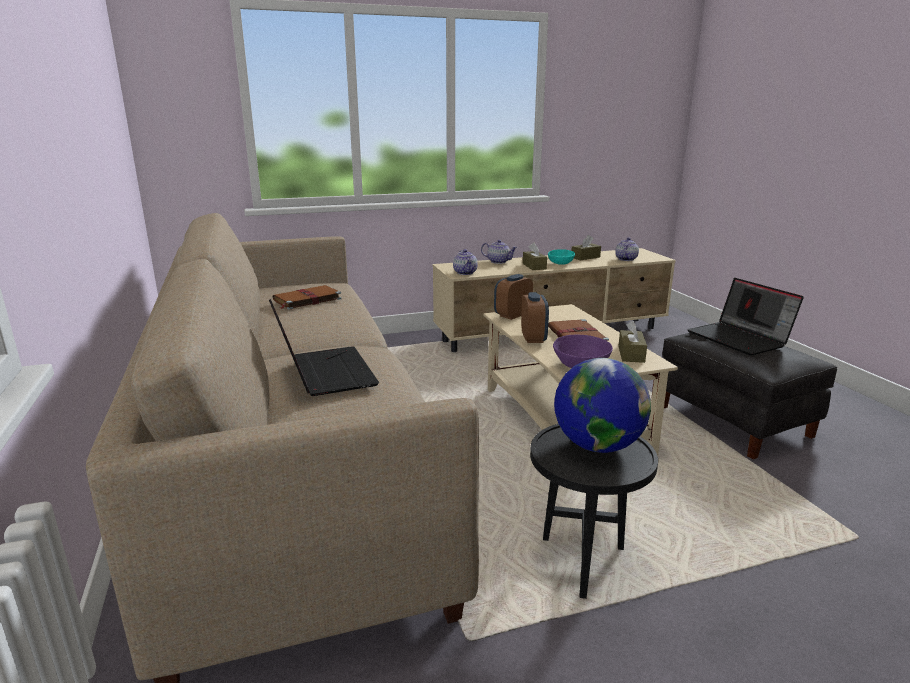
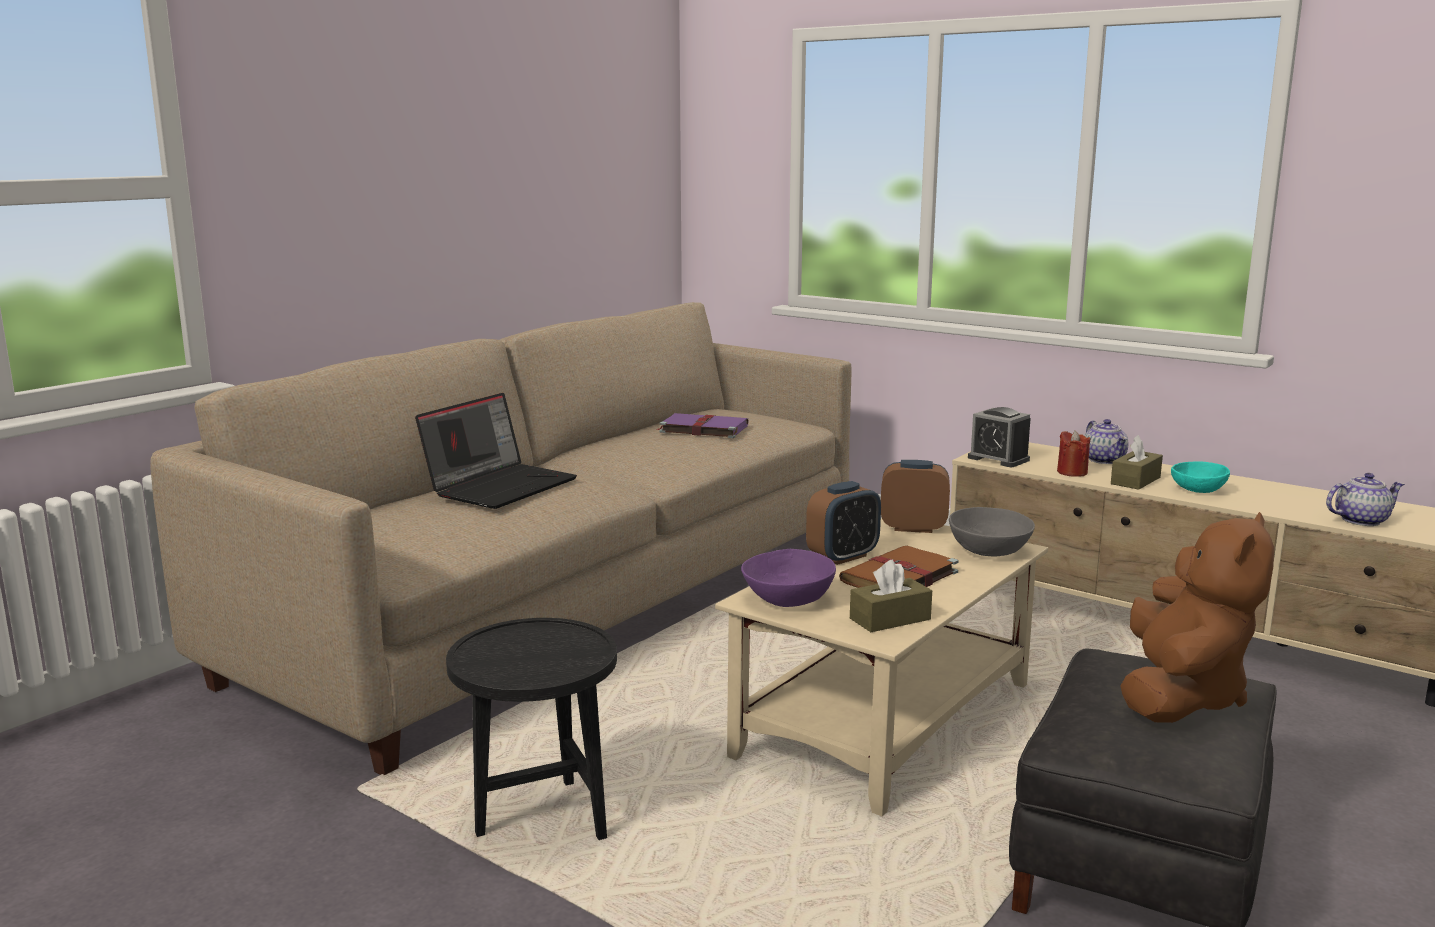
camera: 55 degrees right, 5 degrees down
(306, 299) = (702, 429): brown book -> purple book
(465, 273) = (998, 459): teapot -> alarm clock
(506, 270) = (1072, 472): none -> red candle
(565, 313) = (990, 551): none -> grey bowl
(585, 257) = (1287, 496): brown tissue box -> none
(597, 445) = (552, 652): globe -> none
(740, 339) = (1180, 696): laptop -> brown plush toy

